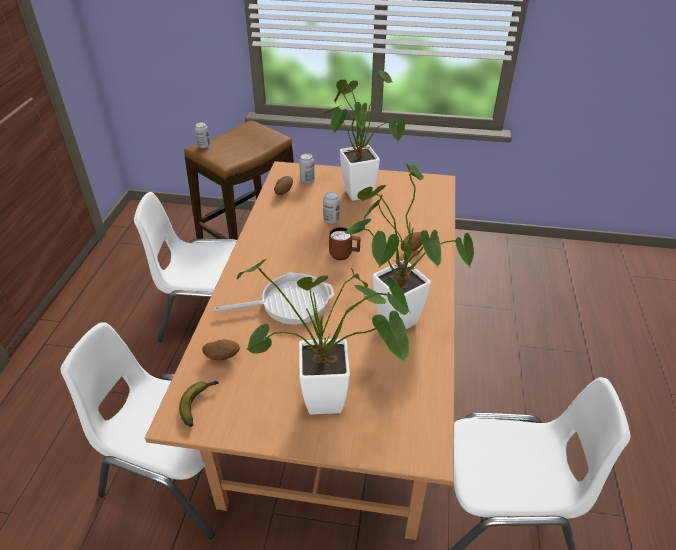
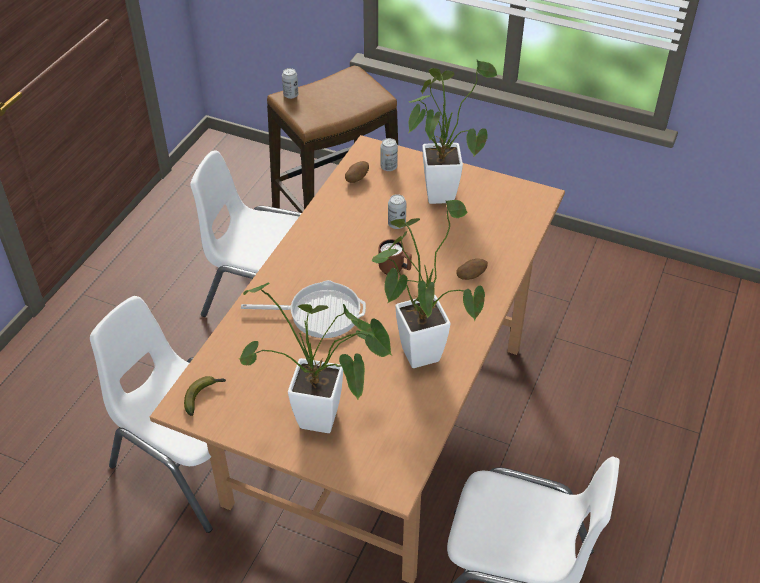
camera: 15 degrees right, 5 degrees up
(222, 357) = (237, 356): potato -> none

